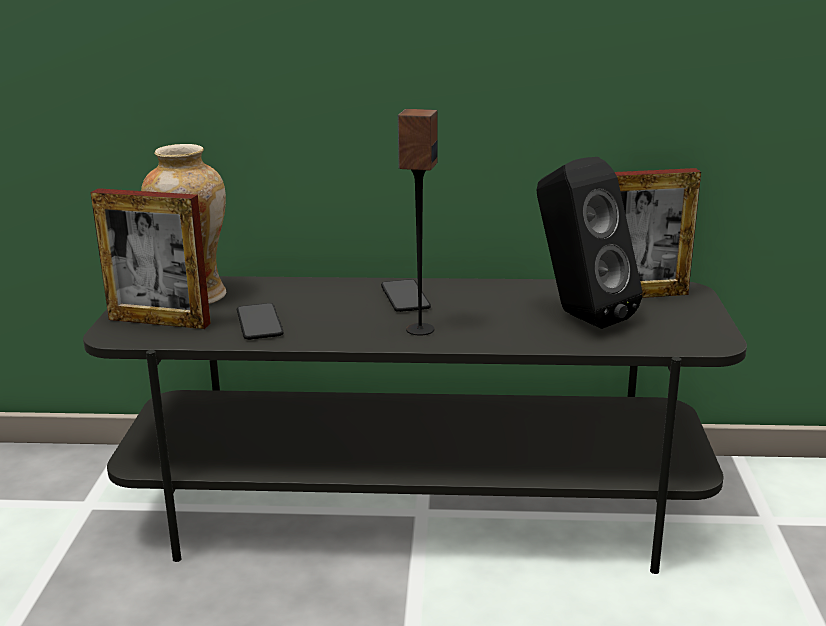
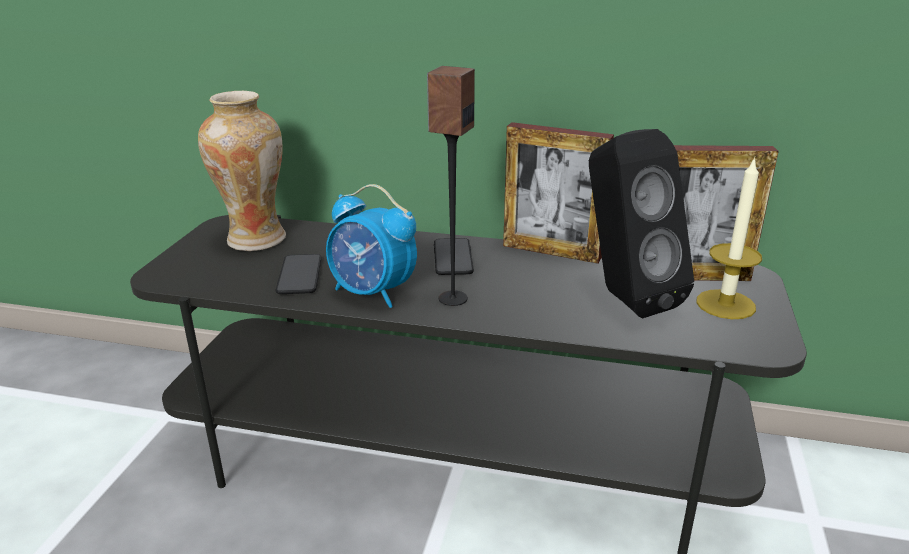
camera: 10 degrees right, 5 degrees up
(159, 321) = (208, 265): picture frame -> picture frame (551, 251)
(340, 331) = (373, 293): none -> alarm clock
(670, 314) = (725, 304): none -> candle

